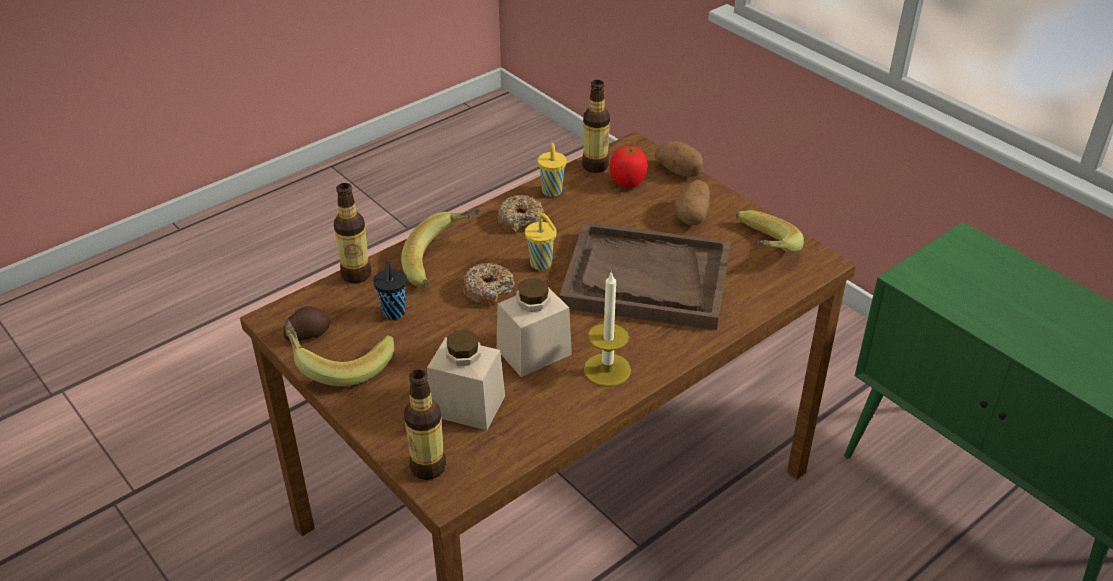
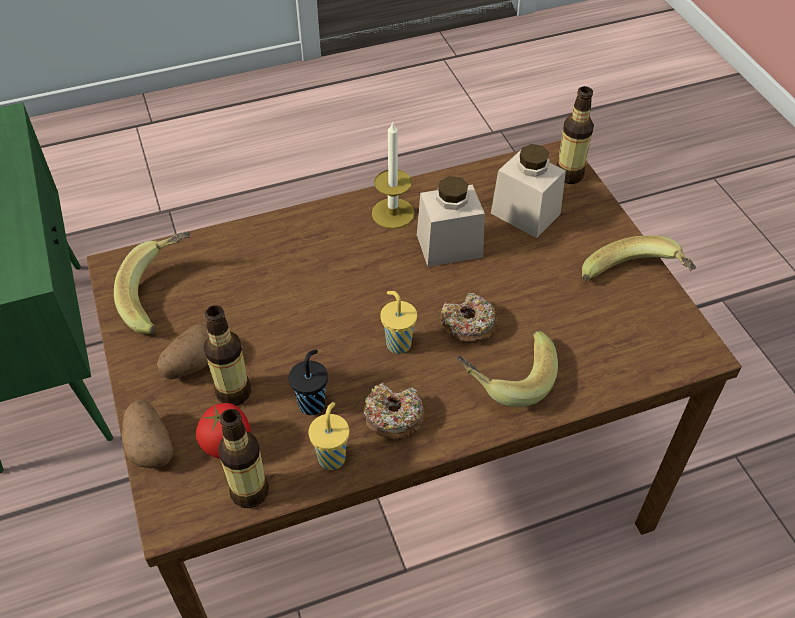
camera: 160 degrees left, 10 degrees up
(307, 334) = (666, 323): potato -> none
(356, 274) = (609, 388): bottle -> bottle (233, 392)
(393, 313) = (574, 323): black cup -> black cup (312, 403)
(646, 279) = (301, 293): brown tray -> none

